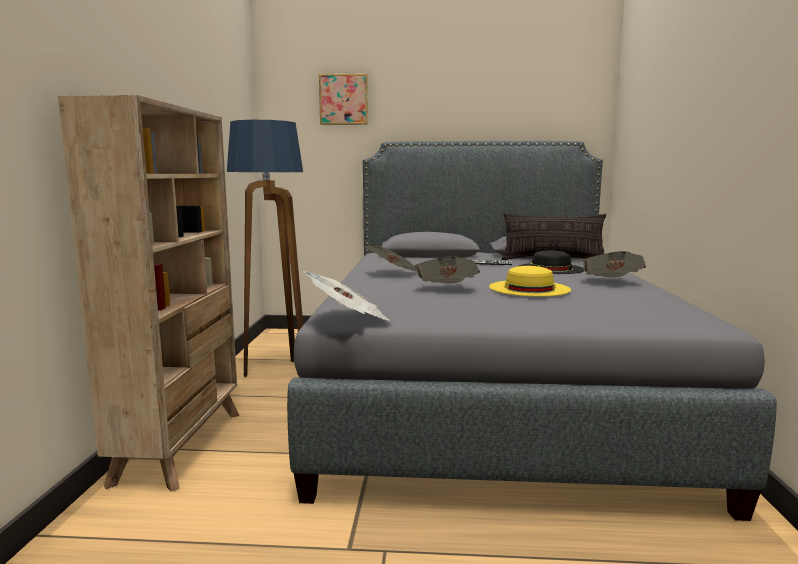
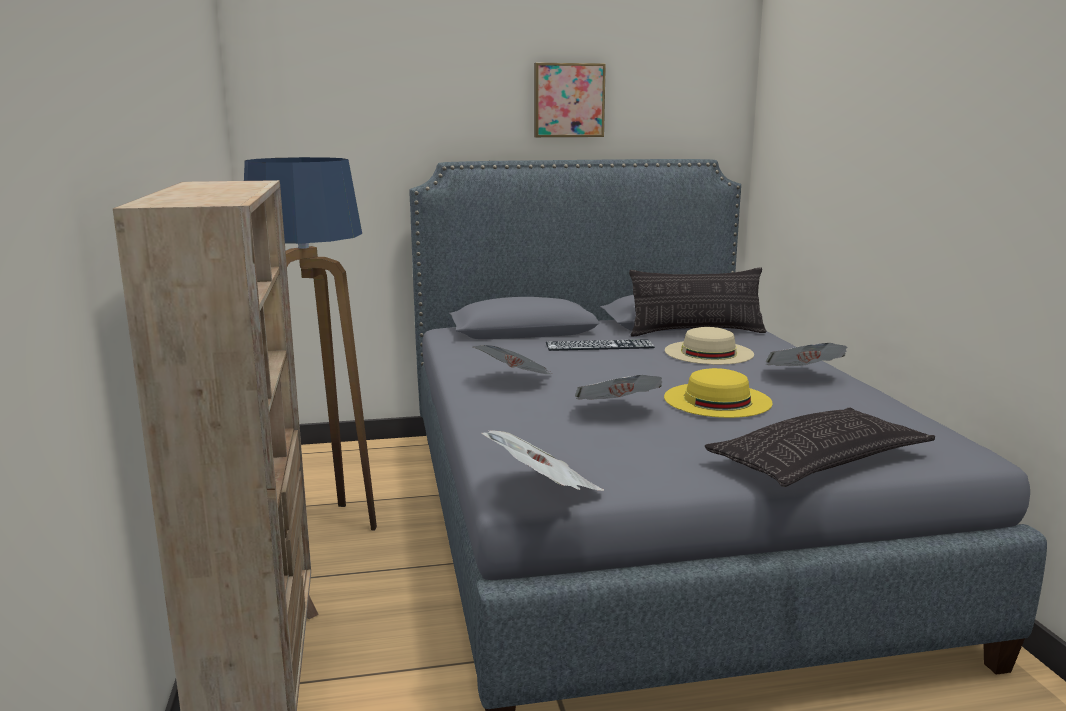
camera: 15 degrees left, 5 degrees up
(344, 99) = (374, 96): picture -> picture (568, 100)
(550, 268) = (708, 352): black hat -> beige hat
(576, 320) = (819, 461): none -> pillow

